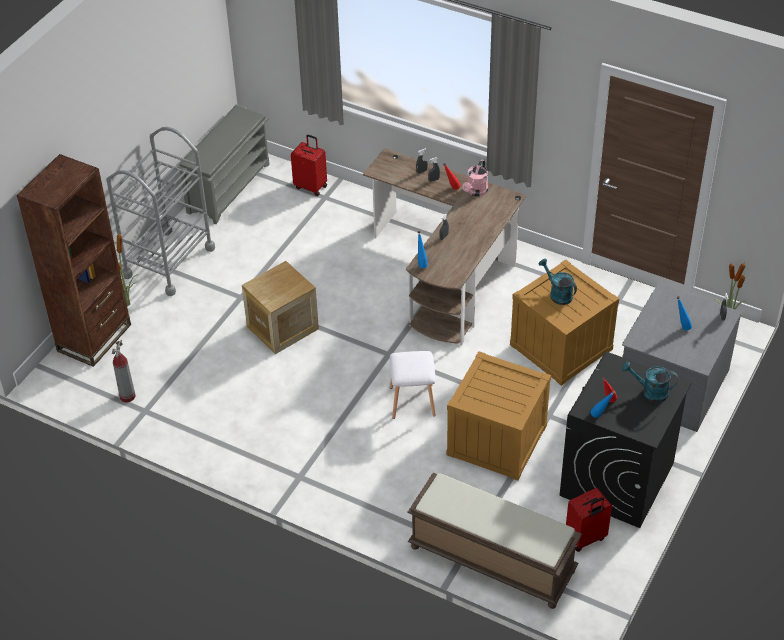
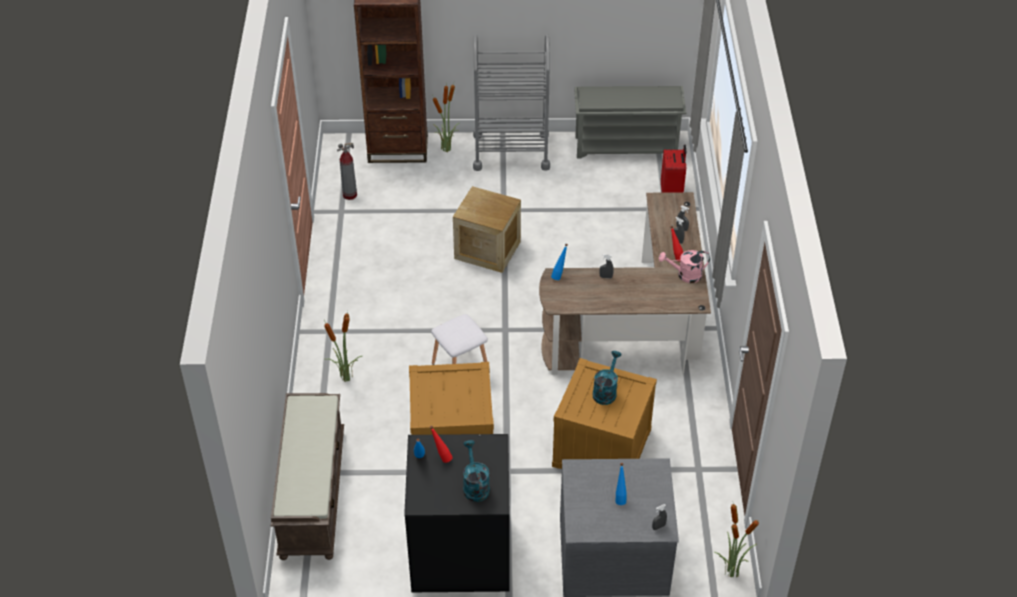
camera: 60 degrees right, 0 degrees up
(369, 485) = (346, 379): none -> potted plant
(586, 538) = (375, 554): red suitcase -> none

